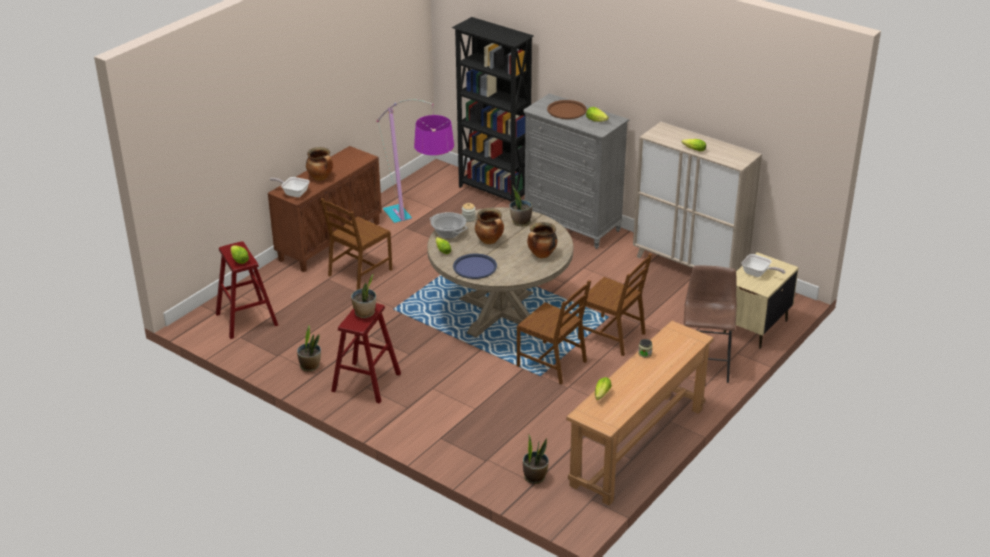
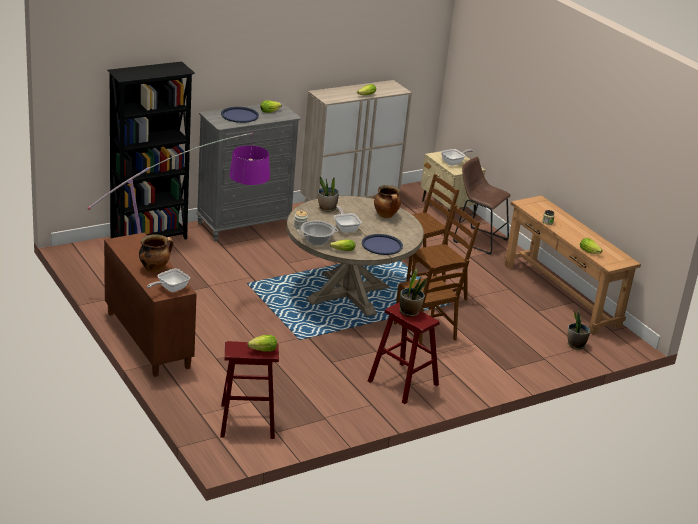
camera: 70 degrees left, 5 degrees down
(310, 366) = (357, 405): potted plant -> none
(359, 272) = (221, 339): brown chair -> brown chair (426, 331)
(490, 241) = (345, 228): cooking pot -> frying pan
(567, 110) = (239, 115): brown tray -> blue tray

